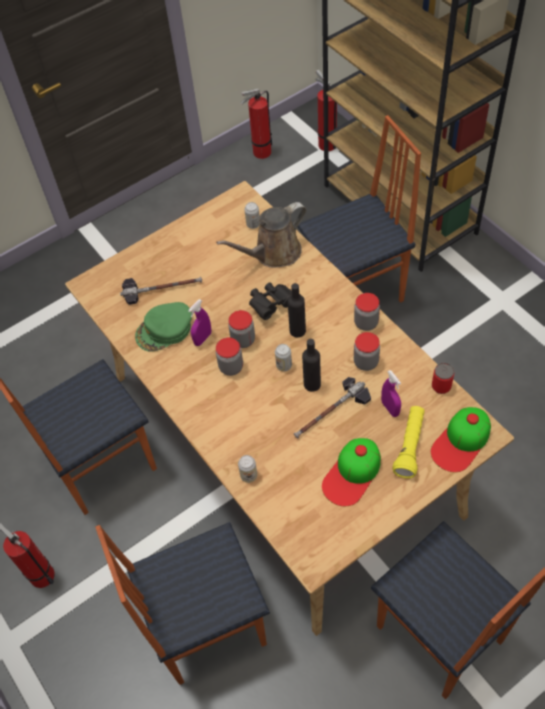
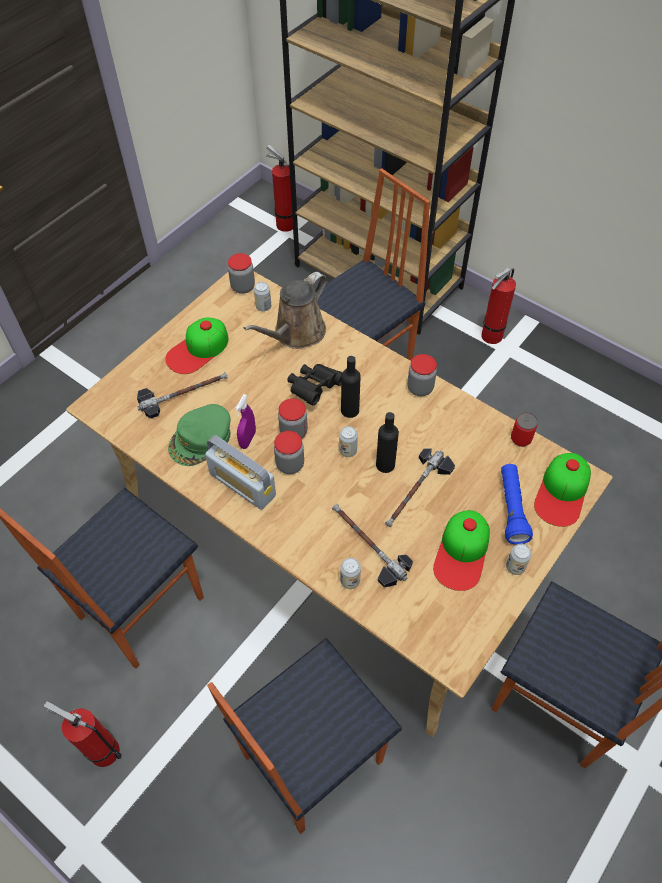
camera: 20 degrees left, 0 degrees up
(186, 252) = (198, 349): none -> cap
(186, 376) = (242, 484): none -> radio
(260, 153) = (218, 243): fire extinguisher -> fire extinguisher (490, 337)
(273, 449) = (367, 545): none -> hammer
(366, 362) = (434, 429): jar -> jar (243, 287)
(390, 408) = (477, 473): purple spray bottle -> none
(394, 496) = (515, 567): none -> can
(409, 446) = (511, 508): yellow flashlight -> blue flashlight

